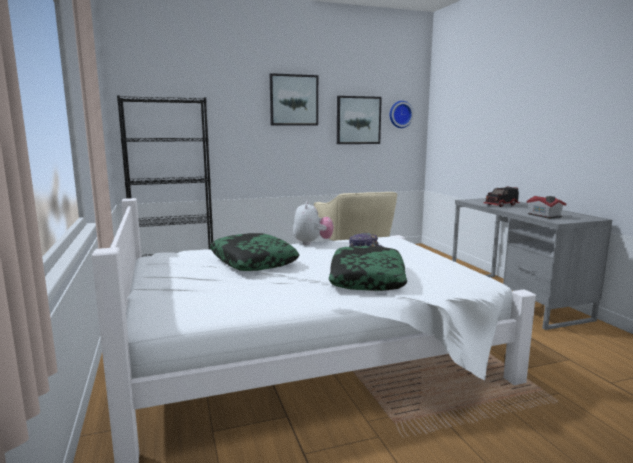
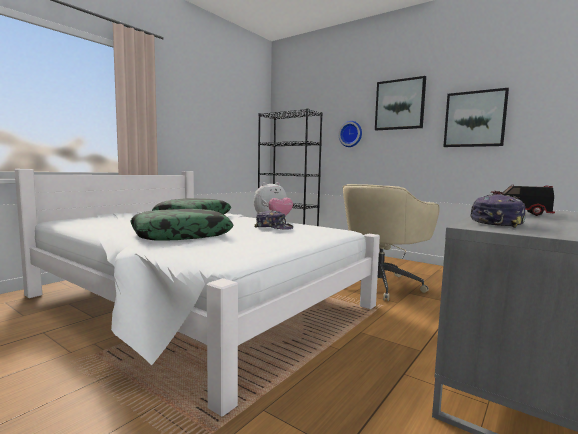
camera: 55 degrees right, 5 degrees down
(400, 114) = (542, 107): wall clock -> wall clock (351, 134)
(544, 216) = (496, 223): toy house -> cap

